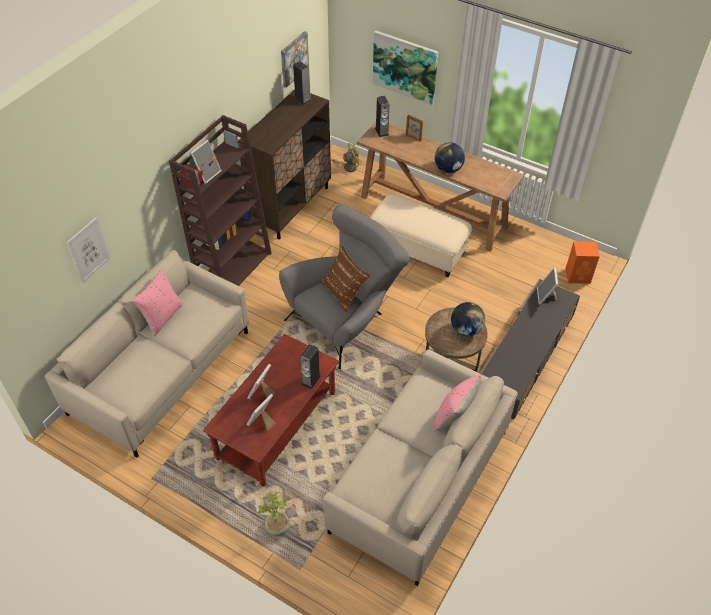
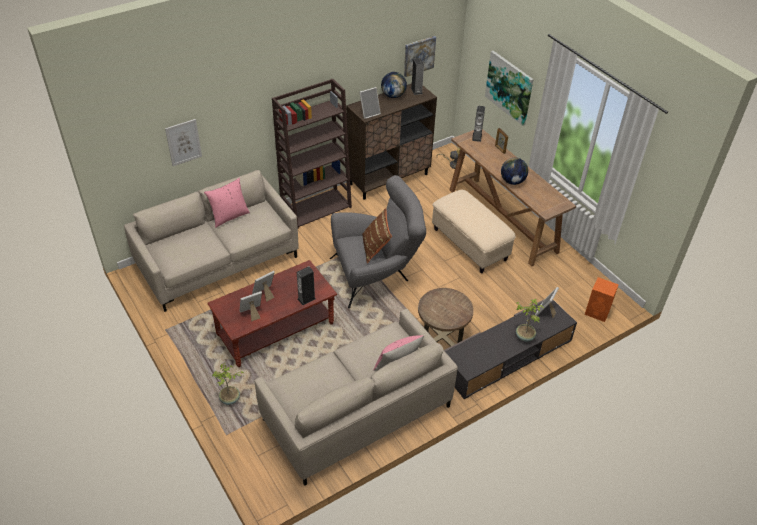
camera: 25 degrees right, 5 degrees down
(207, 174) = (301, 118): picture frame -> picture frame (369, 113)
(466, 329) = (454, 309): globe -> globe (393, 95)
(543, 330) = (525, 336): none -> potted plant

